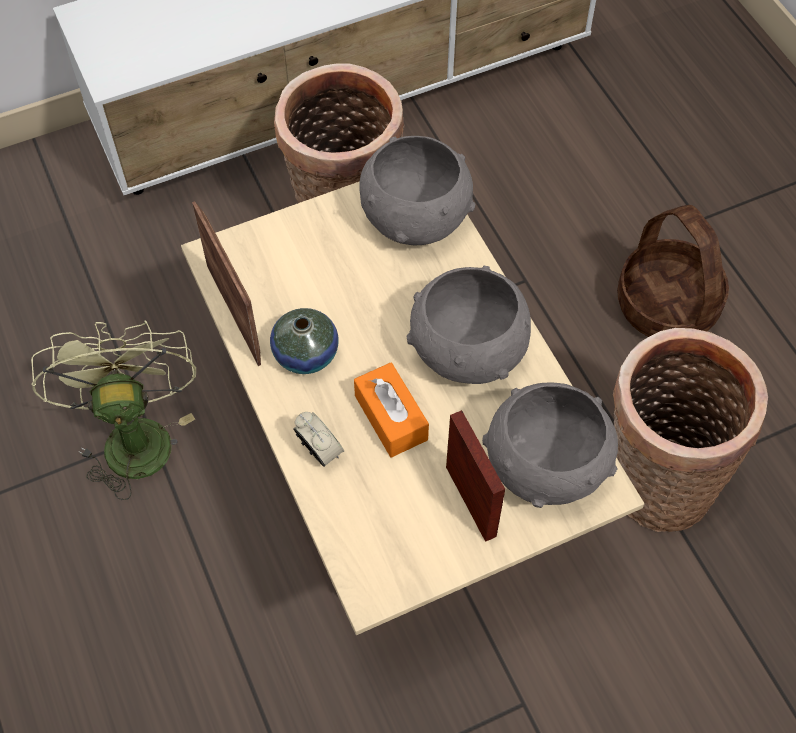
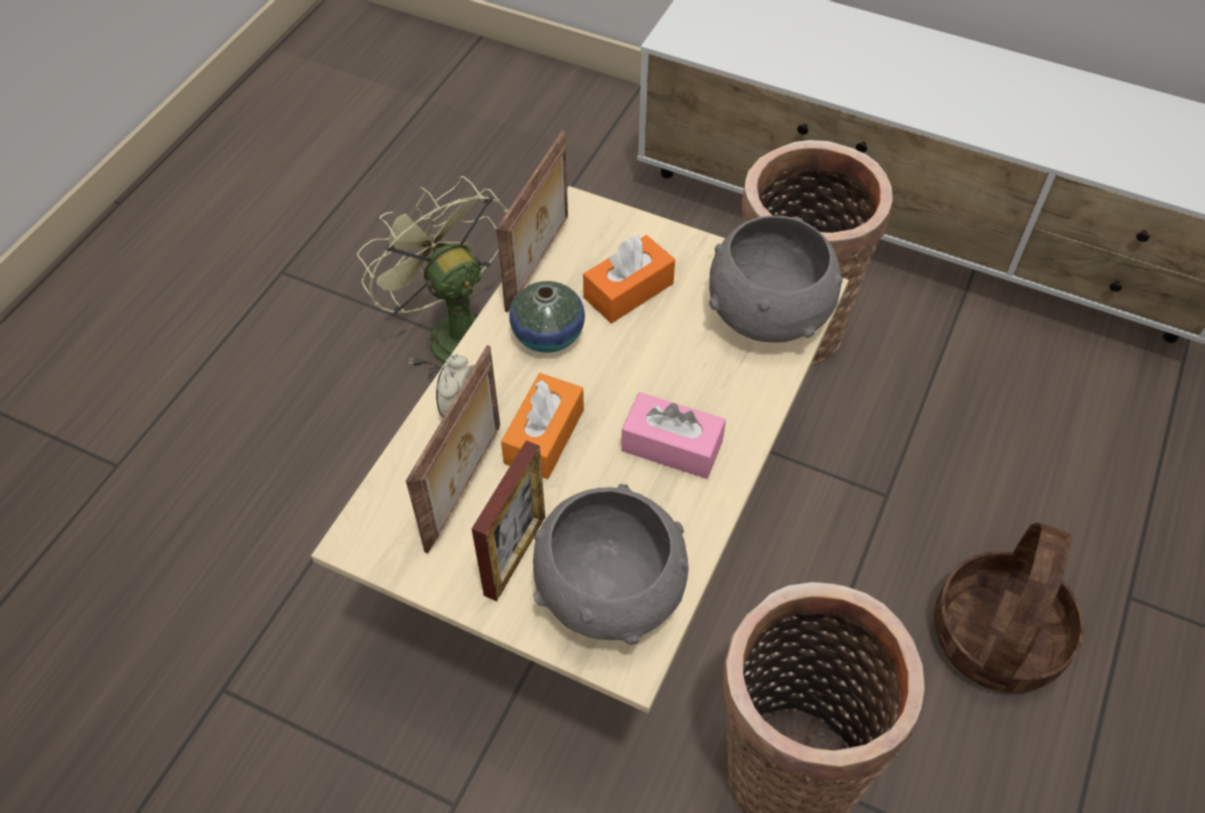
camera: 50 degrees right, 5 degrees down
(133, 435) = (451, 332): green fan -> green fan turned 75 degrees counterclockwise
(316, 280) = (628, 290): none -> orange tissue box
(388, 493) = (466, 487): none -> picture frame
(468, 350) = (672, 446): grey bowl -> pink tissue box

